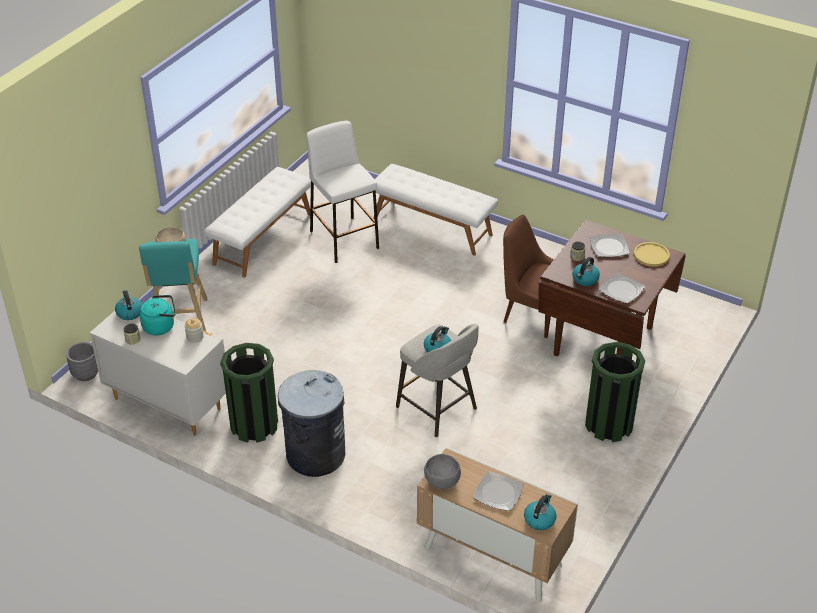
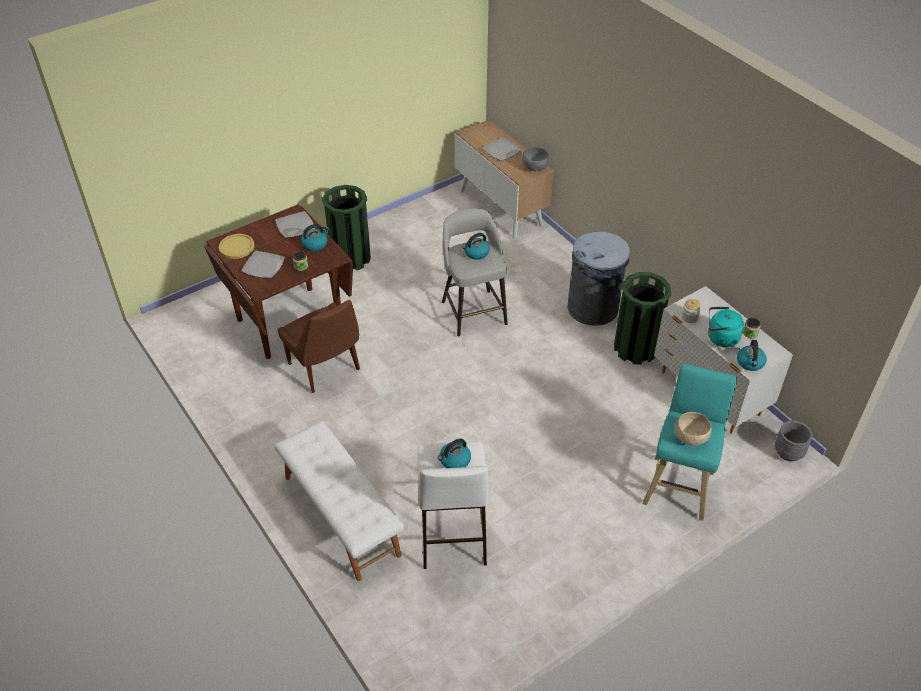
camera: 155 degrees left, 5 degrees up
(262, 238) = (549, 575): white bench -> none
(539, 519) = (486, 131): kettle -> kettle (454, 461)

